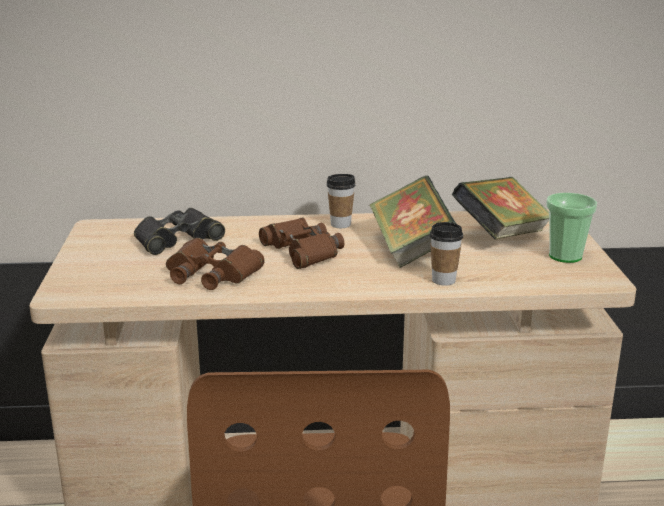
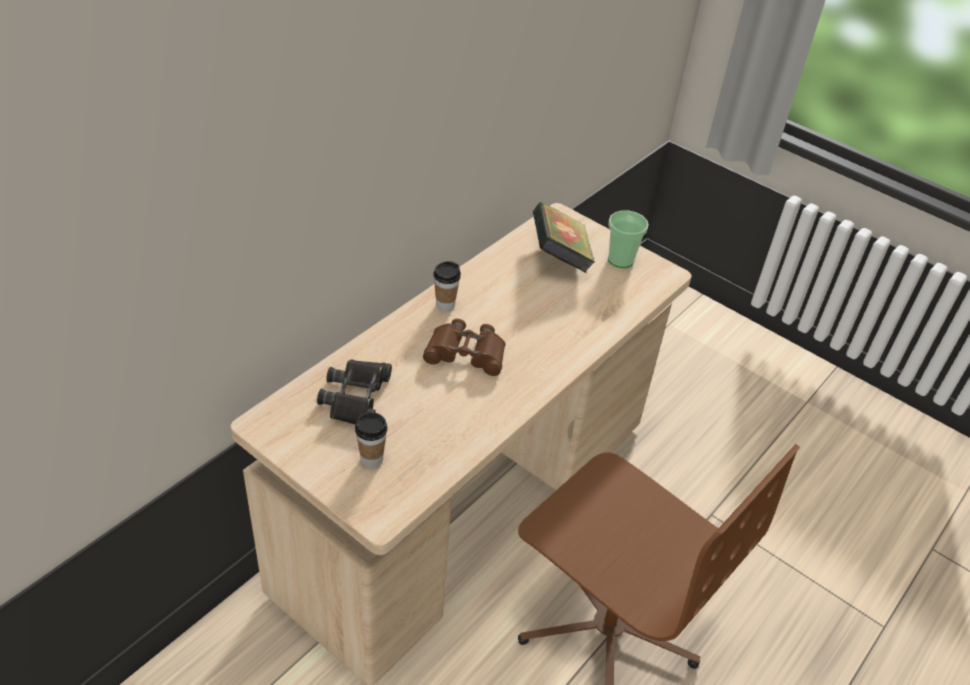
camera: 50 degrees left, 20 degrees up
(212, 273) = (446, 419): brown binoculars -> none
(411, 249) = (529, 306): book -> none
(443, 280) = (591, 329): cup -> cup (371, 459)

